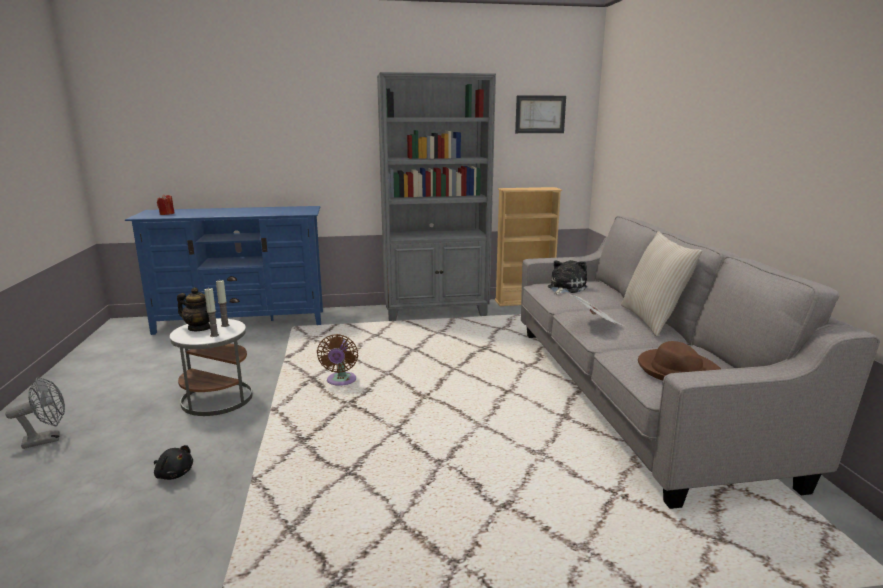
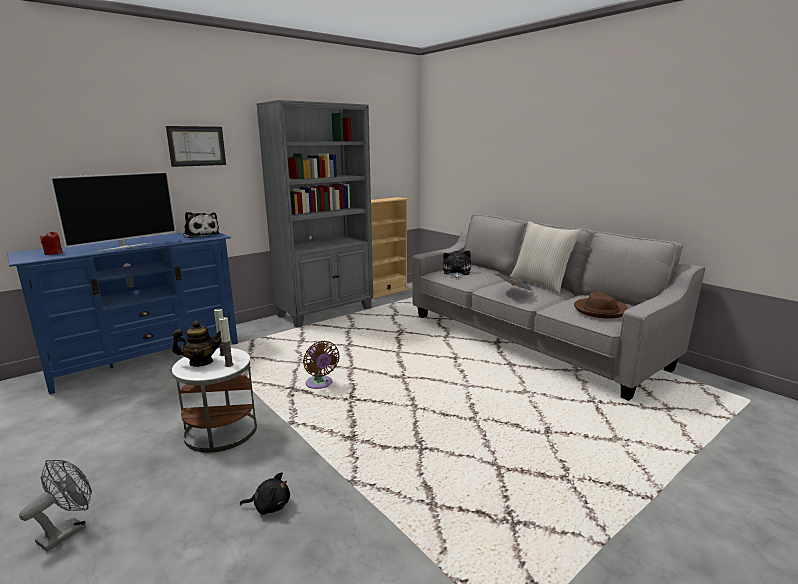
camera: 30 degrees left, 0 degrees up
(220, 214) = (124, 247): none -> television
(297, 210) = (201, 235): none -> plush toy
(540, 114) = (383, 138): picture -> picture (196, 146)

